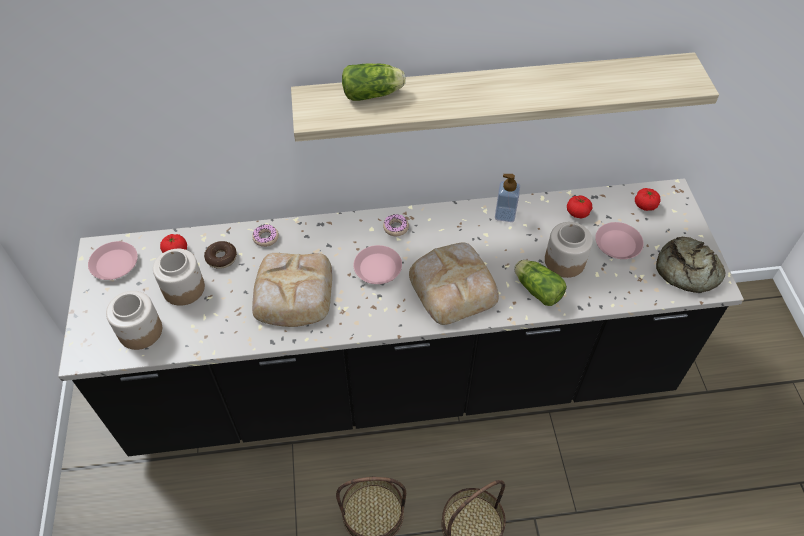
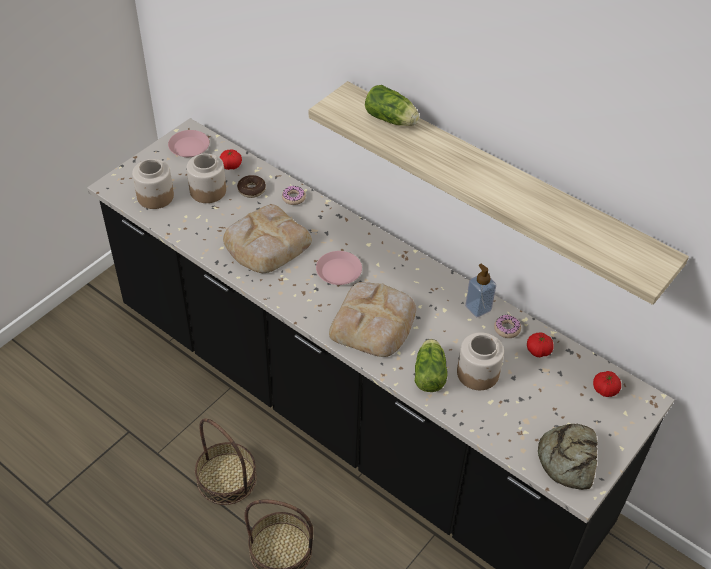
camera: 45 degrees right, 5 degrees down
(396, 227) = (386, 256): donut -> donut (507, 329)
(618, 244) = (538, 396): pink plate -> none

